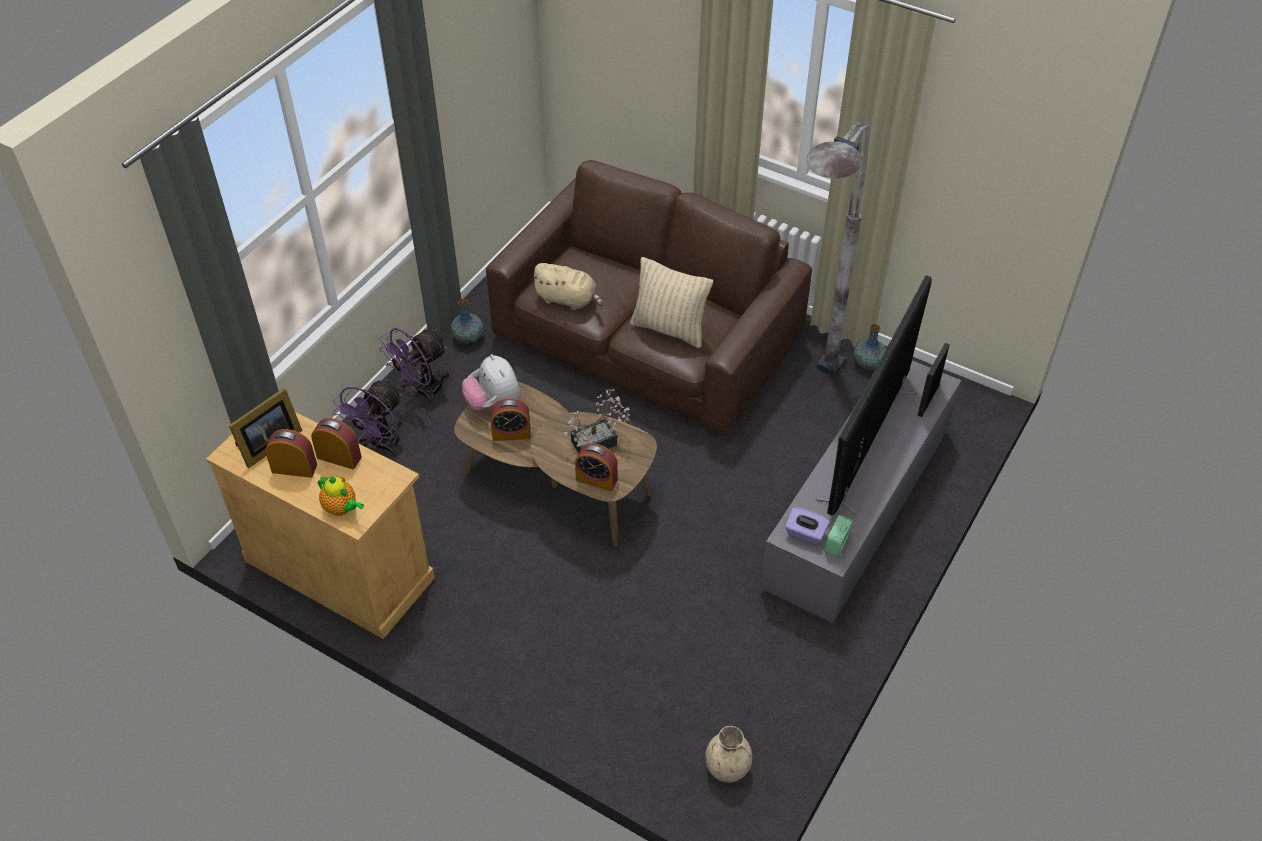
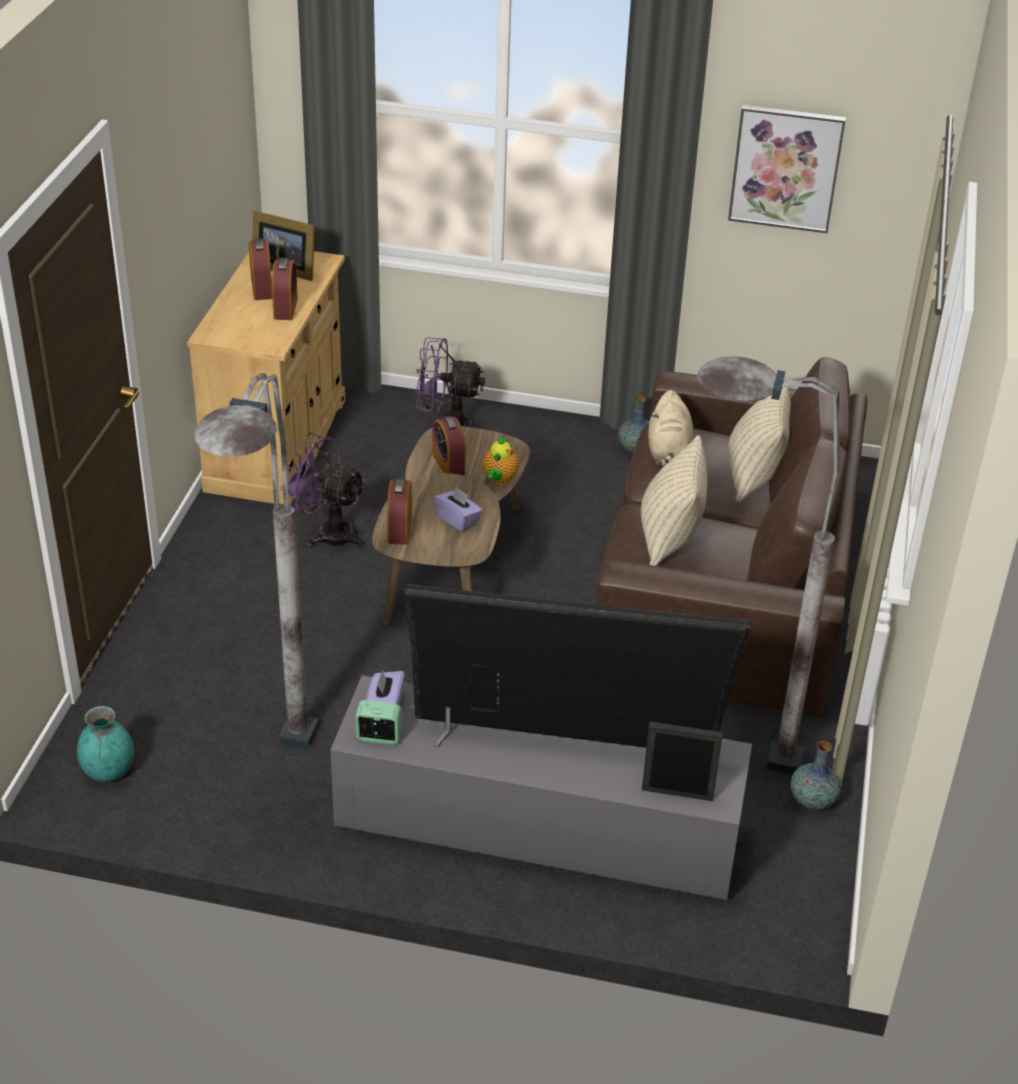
camera: 70 degrees right, 10 degrees down
(342, 508) = (221, 324): teapot -> teapot (499, 479)
(421, 391) = (537, 437): purple fan -> purple fan (327, 533)
(466, 72) = (786, 168): none -> picture
(493, 403) = (486, 443): plush toy -> none
(599, 441) = (458, 520): potted plant -> purple tissue box
(609, 266) = (754, 476): none -> beige pillow
(727, 768) = (109, 771): beige vase -> turquoise vase
(772, 654) = (275, 782): none -> grey floor lamp

